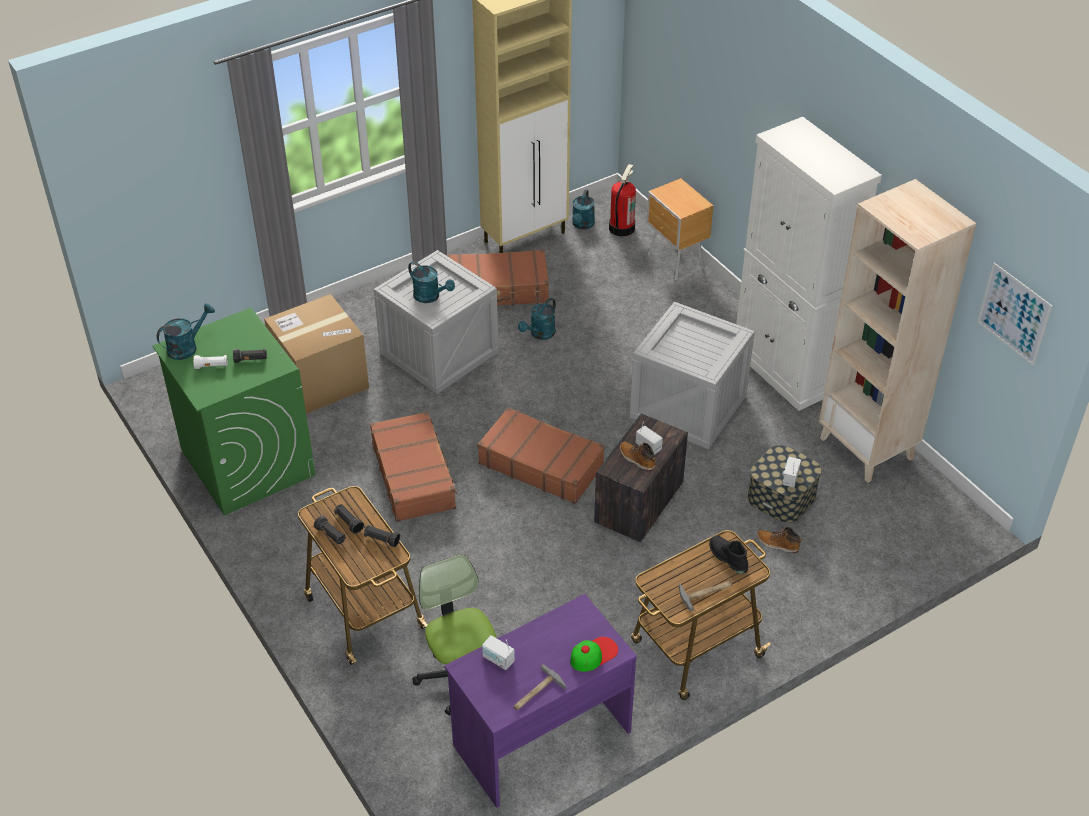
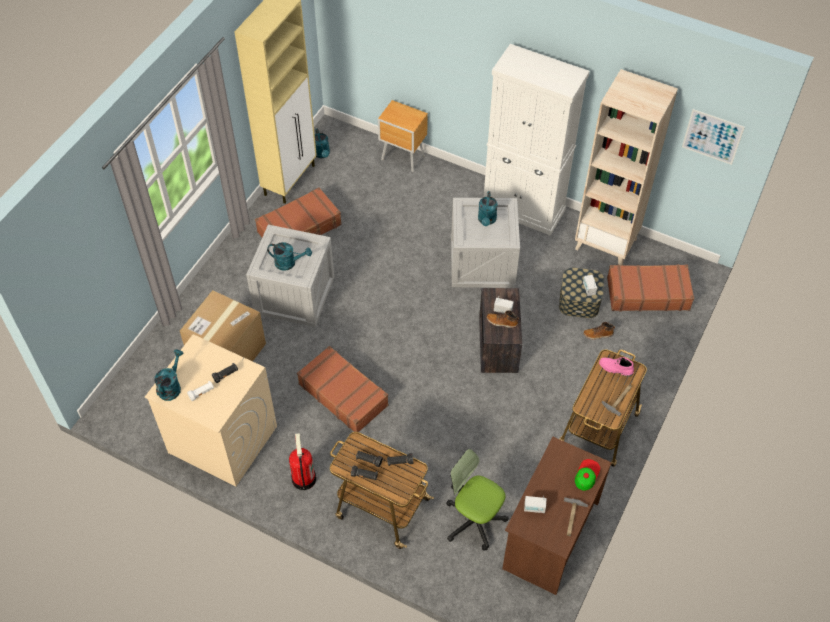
camera: 30 degrees left, 10 degrees up
(247, 462) = (222, 439): green washing machine -> beige washing machine
(540, 334) = (352, 251): turquoise watering can -> turquoise watering can (487, 220)
(540, 737) = (549, 535): purple desk -> brown desk
(541, 464) = (419, 347): brown suitcase -> brown suitcase (647, 293)
(621, 228) = (350, 146): fire extinguisher -> fire extinguisher (303, 479)
(727, 557) = (615, 369): black boot -> pink boot

